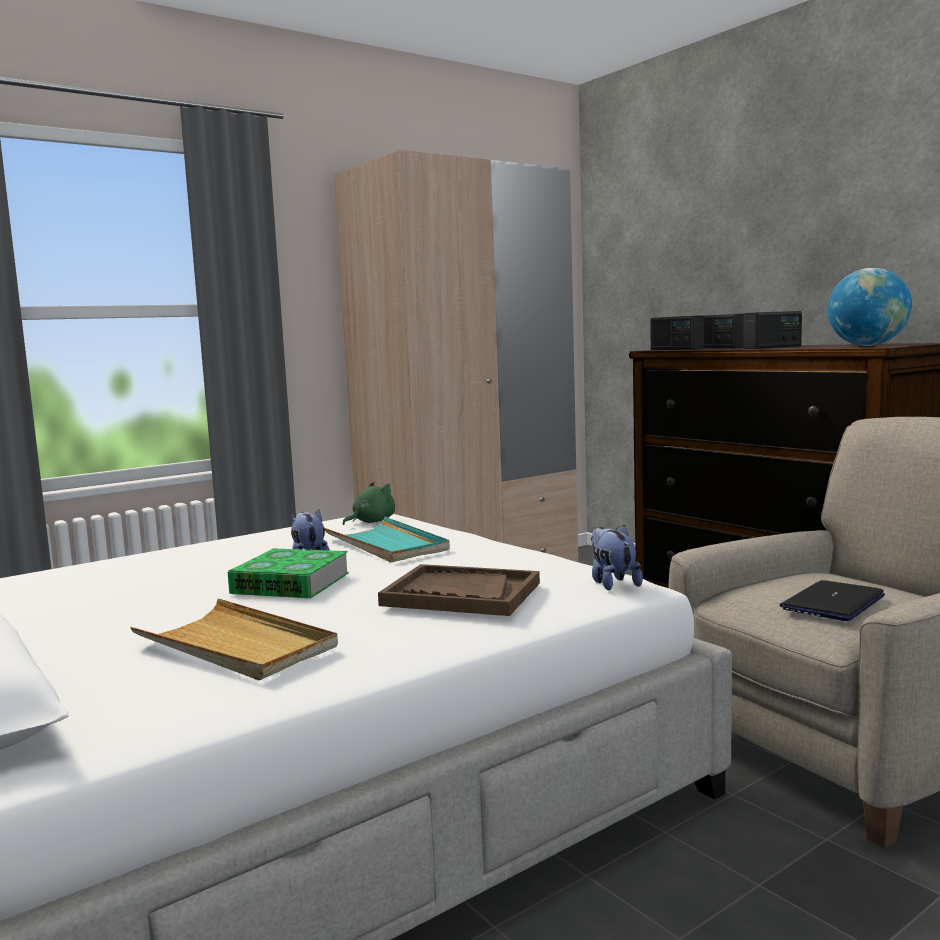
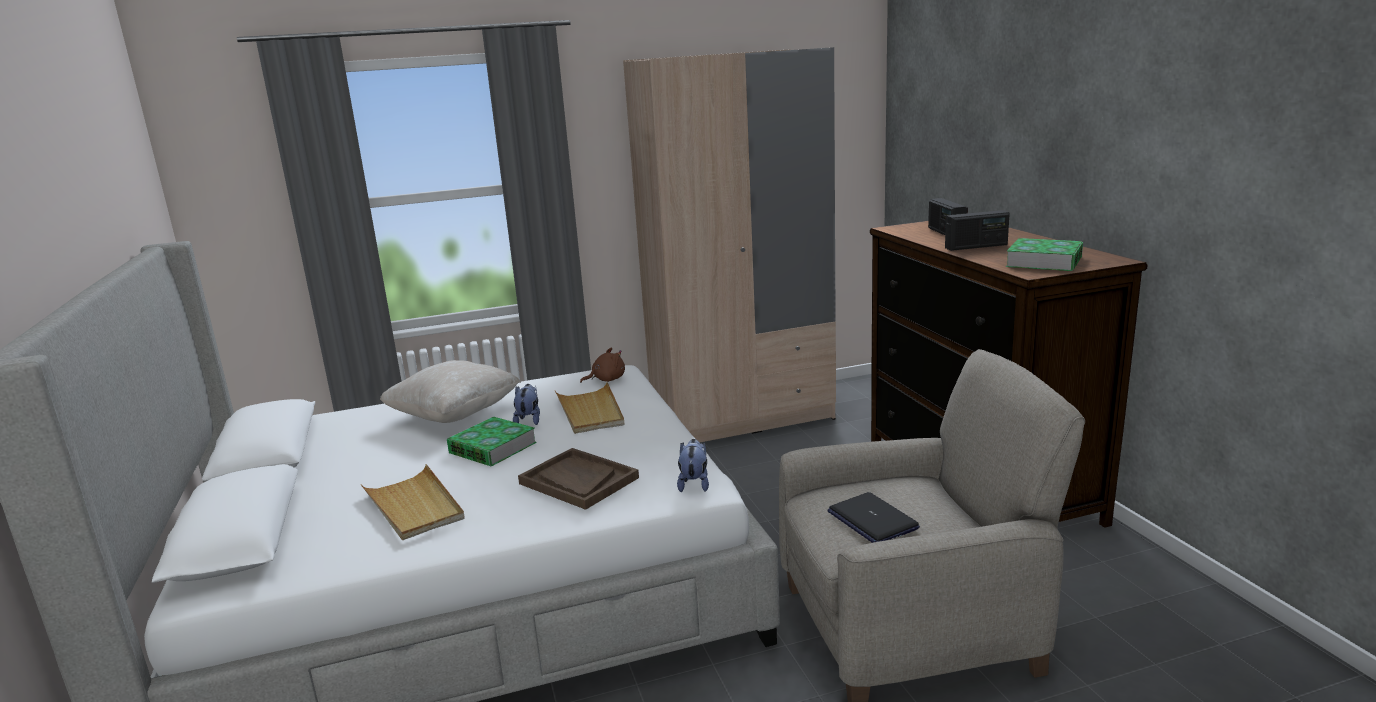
camera: 20 degrees right, 10 degrees up
(194, 565) = (454, 416): none -> beige pillow
(371, 522) = (606, 380): green plush toy -> brown plush toy
(386, 545) = (590, 411): turquoise tray -> beige tray
(676, 349) = (905, 232): radio -> none
(833, 603) = (872, 520): laptop -> laptop turned 90 degrees counterclockwise
(867, 345) = (1044, 262): globe -> book

